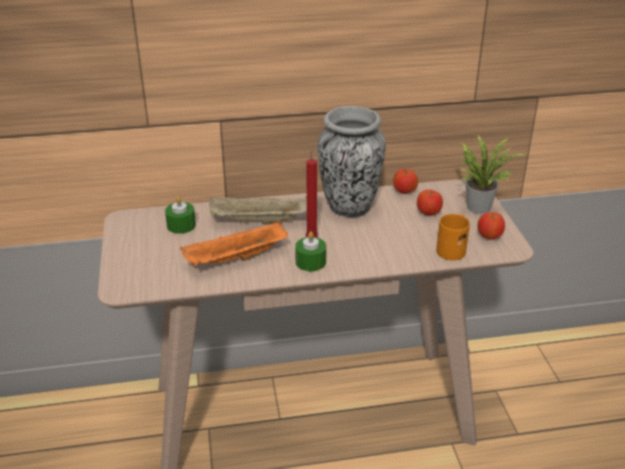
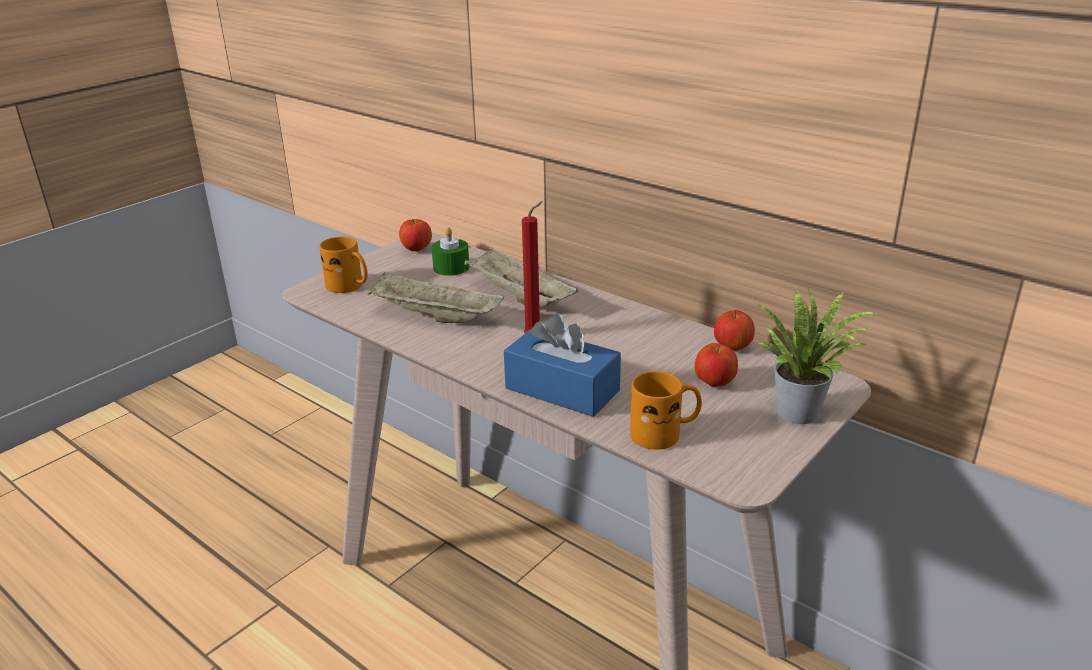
camera: 50 degrees right, 5 degrees down
(142, 272) = (350, 286): none -> orange mug
(235, 259) = (433, 317): orange tray -> beige tray
(310, 262) = (489, 356): green candle -> none
(349, 207) = (634, 331): vase -> none
(377, 256) = (562, 389): none -> blue tissue box
(489, 237) = (740, 450): apple -> apple (416, 249)

